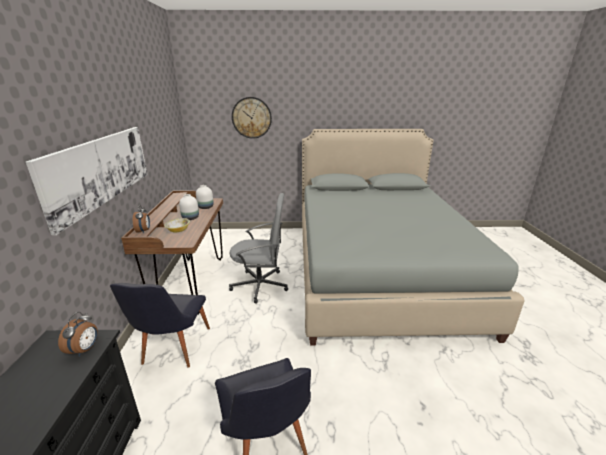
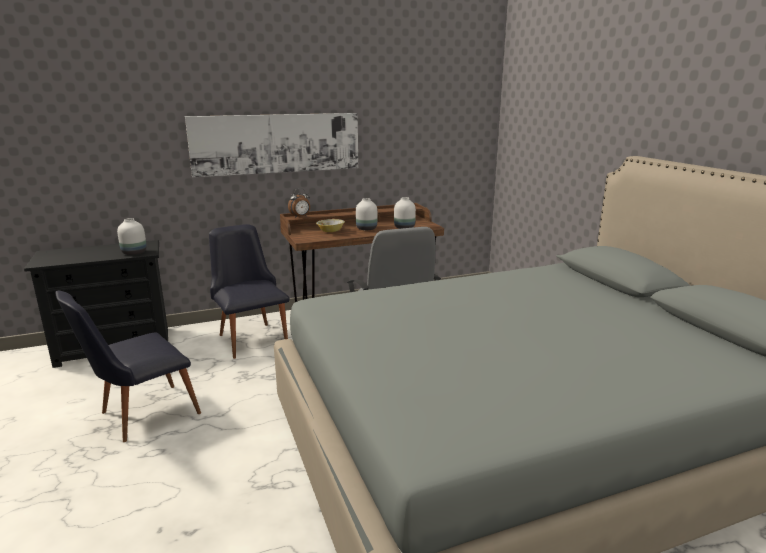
camera: 70 degrees right, 5 degrees down
(85, 349) = (135, 252): alarm clock -> white vase
(172, 350) = (251, 337): black chair -> black chair turned 75 degrees clockwise
(251, 118) = (562, 125): wall clock -> none

